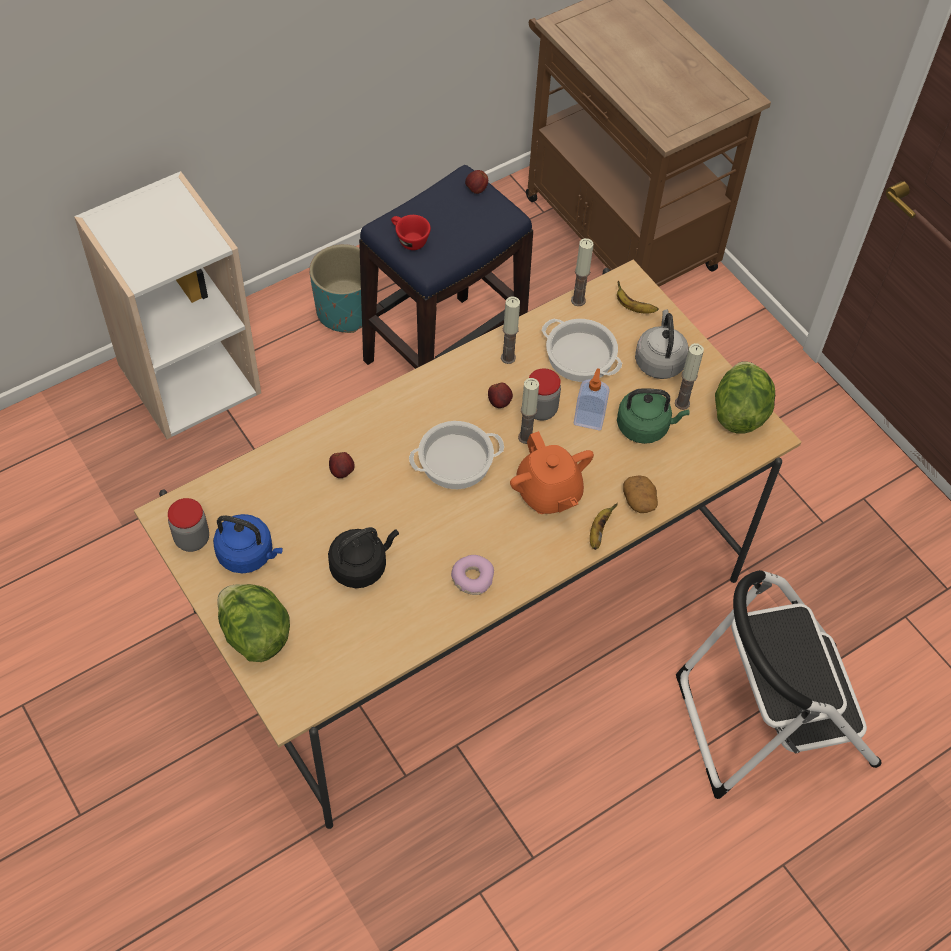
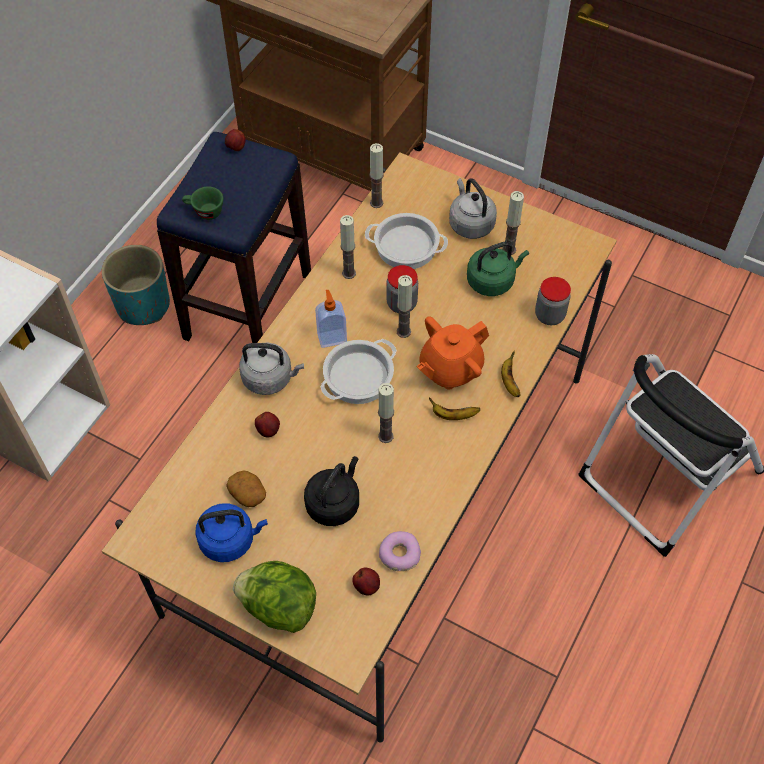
camera: 25 degrees left, 0 degrees up
(192, 539) = (171, 551): jar -> jar (549, 315)
(373, 424) = (270, 378): none -> grey kettle
(408, 240) = (204, 212): red cup -> green cup
(446, 528) = (386, 436): none -> candle
(472, 578) = (432, 468): donut -> donut (399, 554)
(500, 402) = (365, 313): apple -> apple (367, 586)
(548, 493) = (450, 369): orange teapot -> orange teapot turned 105 degrees clockwise
(589, 419) = (445, 294): soap dispenser -> soap dispenser (331, 337)
(633, 307) = (424, 190): banana -> banana (453, 415)
(639, 501) = (525, 342): potato -> potato (248, 494)
(739, 412) = (556, 237): lettuce -> none

